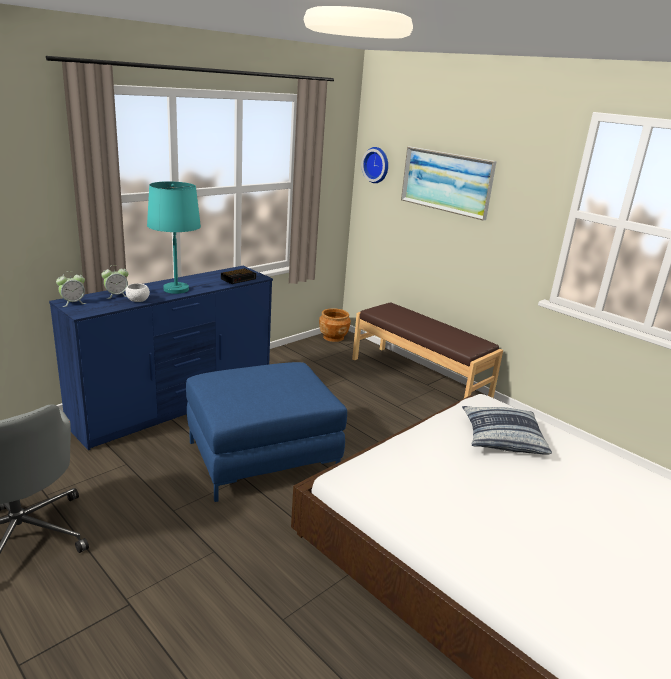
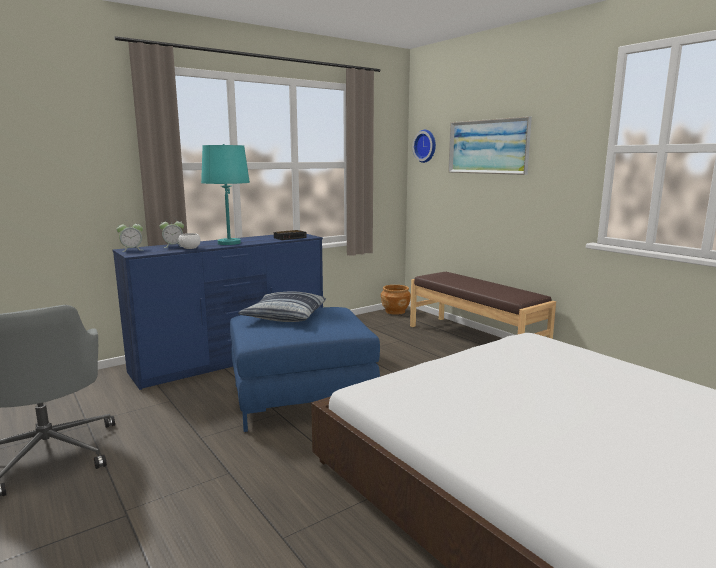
camera: 10 degrees right, 10 degrees down
(502, 438) = (544, 362): pillow -> pillow (284, 316)

